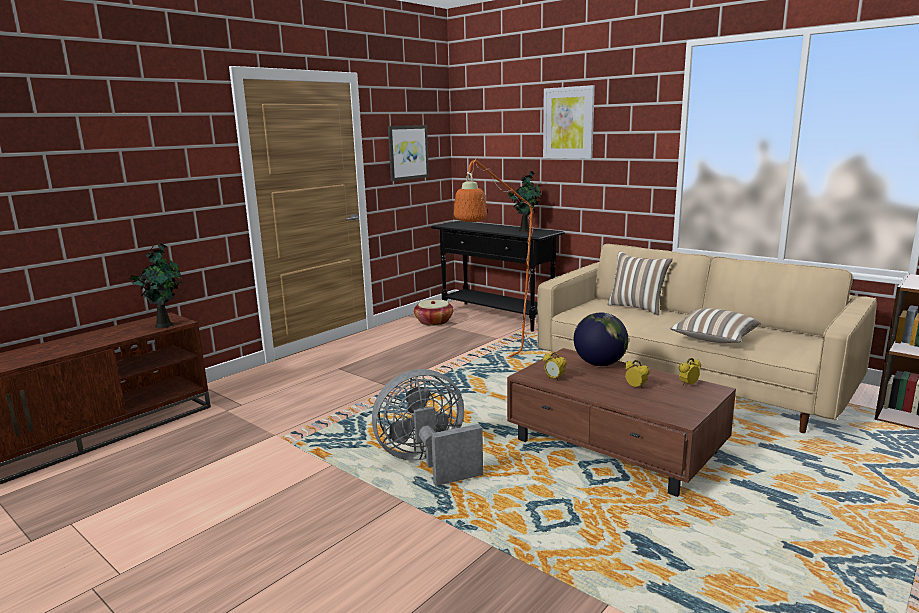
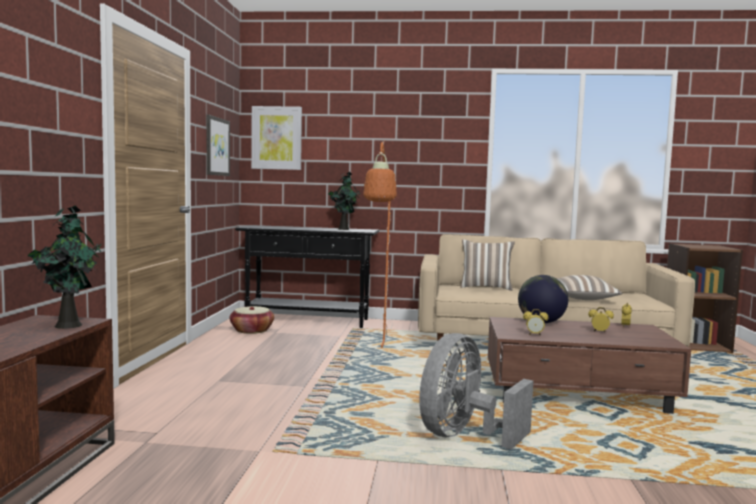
camera: 35 degrees left, 10 degrees down
(568, 123) = (381, 129): picture -> picture (276, 138)

